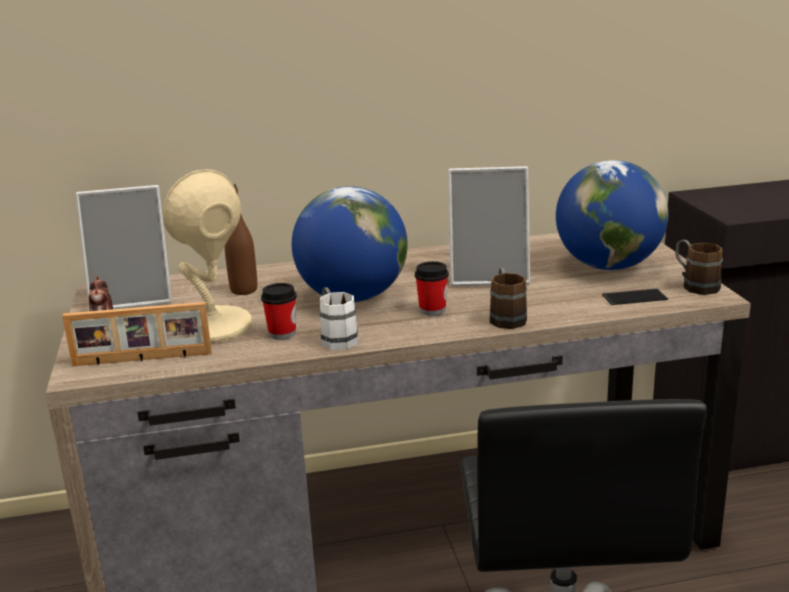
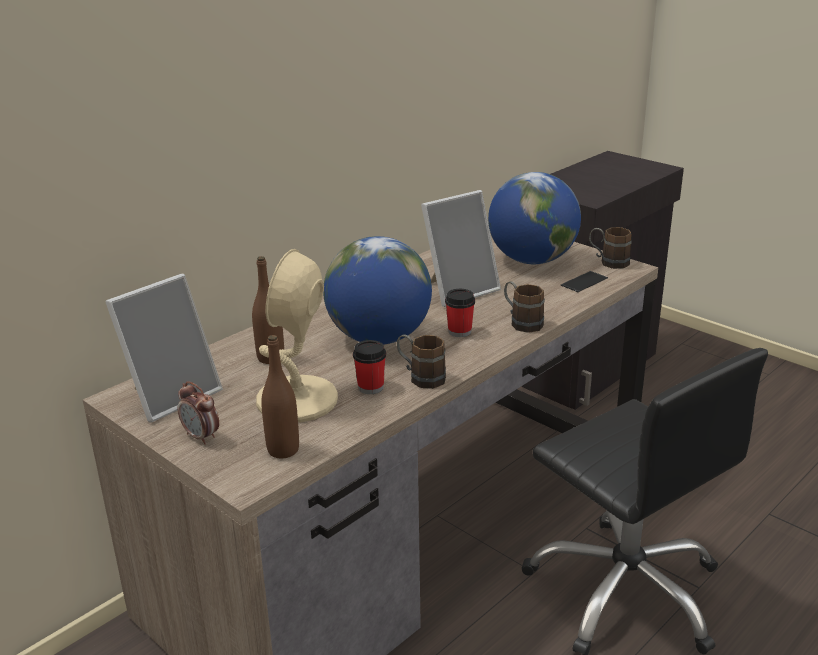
camera: 35 degrees left, 5 degrees up
(142, 360) = (283, 450): picture frame -> brown bottle
(336, 338) = (420, 377): white mug -> brown mug

